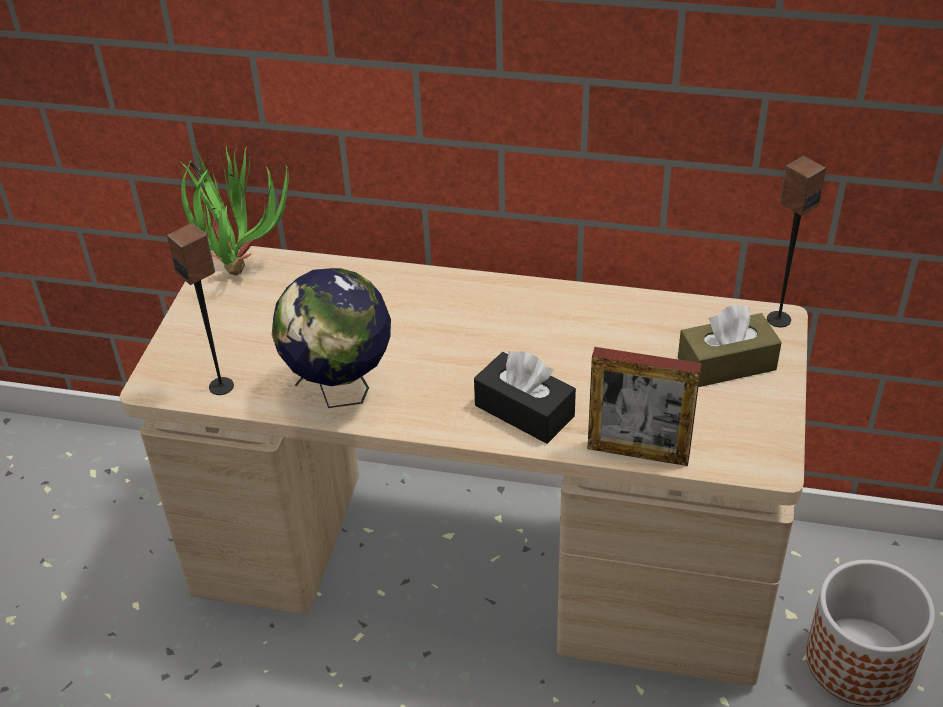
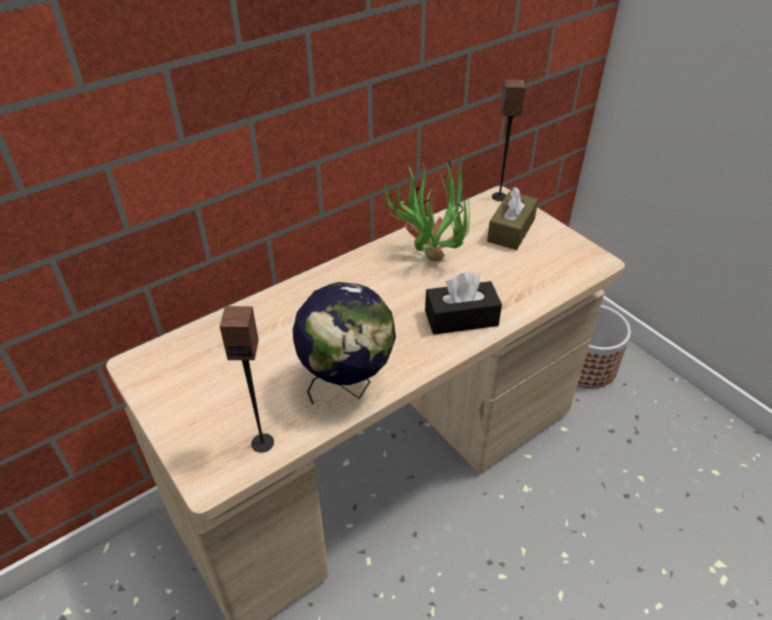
camera: 50 degrees left, 0 degrees up
(240, 262) = (152, 358): potted plant -> potted plant (426, 254)
(638, 452) = (542, 297): picture frame -> none

